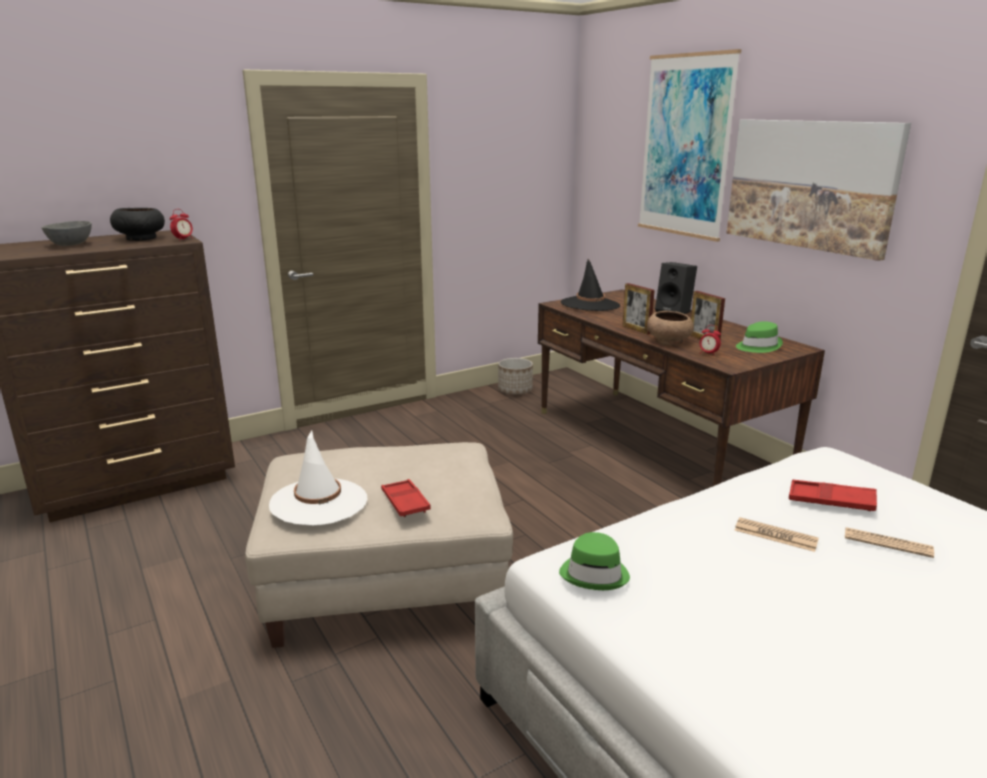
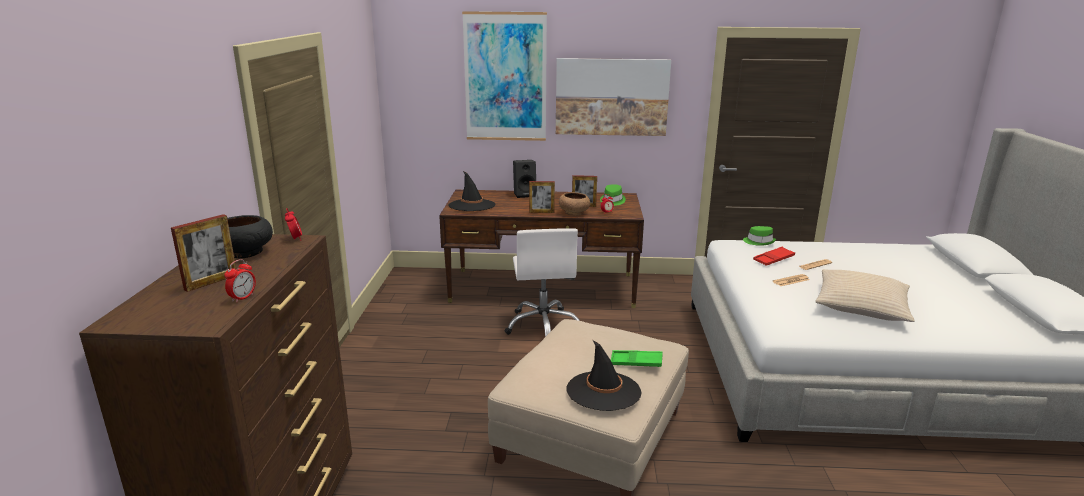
camera: 55 degrees left, 0 degrees up
(43, 253) = (243, 298): none -> alarm clock
(72, 244) = (211, 282): grey bowl -> picture frame
(319, 502) = (603, 391): white hat -> black hat
(405, 502) = (636, 362): red tray -> green tray
(515, 390) = (398, 297): planter -> none
(573, 472) = (543, 326): none -> white office chair
(595, 574) = (797, 327): green hat -> green hat (759, 242)
(791, 627) = (861, 306): none -> beige pillow

